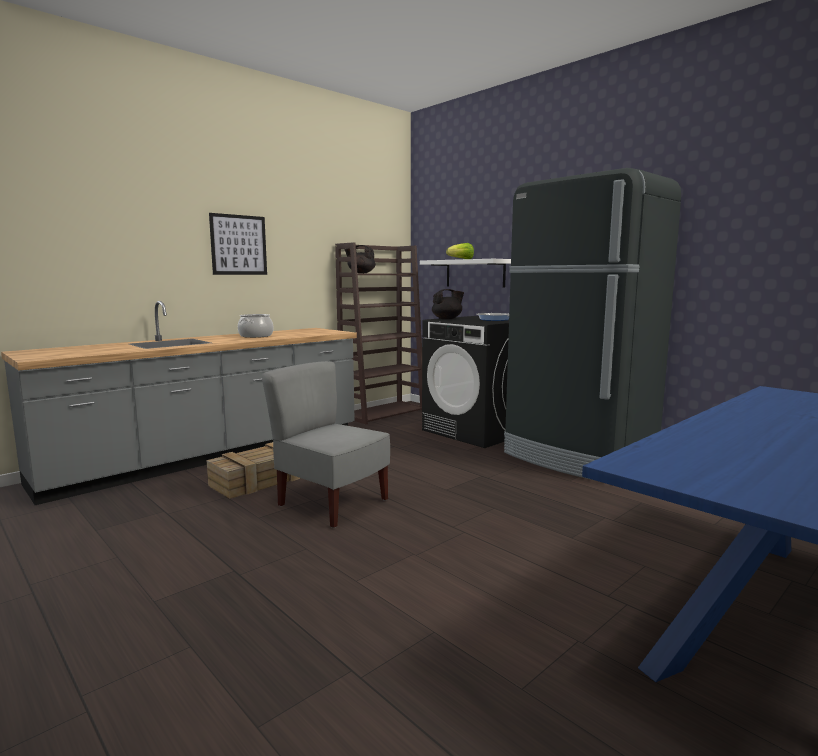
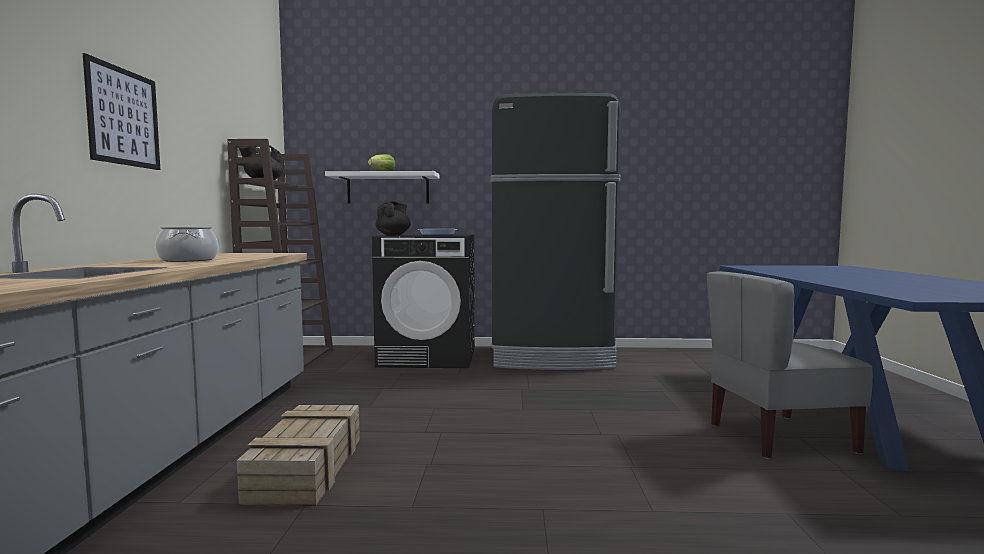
camera: 45 degrees left, 5 degrees down
(331, 503) = (456, 458): grey chair -> grey chair (779, 438)

